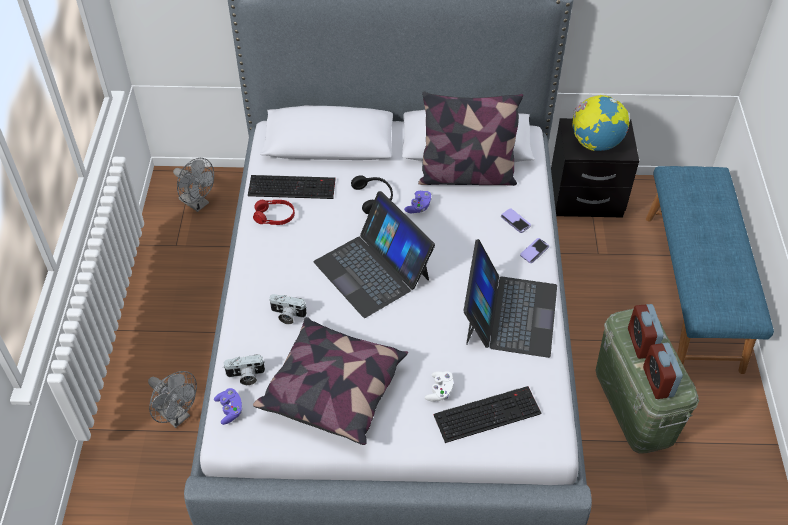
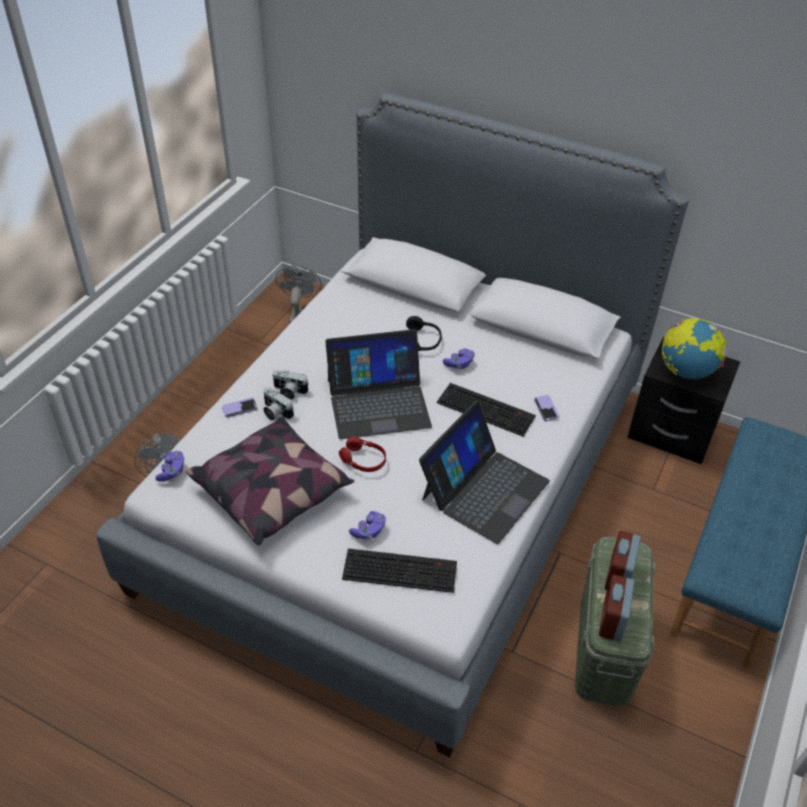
camera: 25 degrees right, 5 degrees down
(197, 203) = (299, 313): grey fan -> grey fan turned 150 degrees counterclockwise
(245, 376) = (204, 448): camera -> camera (289, 391)
(274, 217) = (321, 328): red headphones -> red headphones (363, 460)
(293, 186) = (355, 308): keyboard -> keyboard (487, 409)
(372, 270) = (378, 402): laptop -> laptop turned 90 degrees counterclockwise
(439, 391) = (369, 531): white game controller -> purple game controller
(466, 175) = (524, 352): pillow -> none
(534, 251) = (547, 442): phone -> phone (240, 408)

